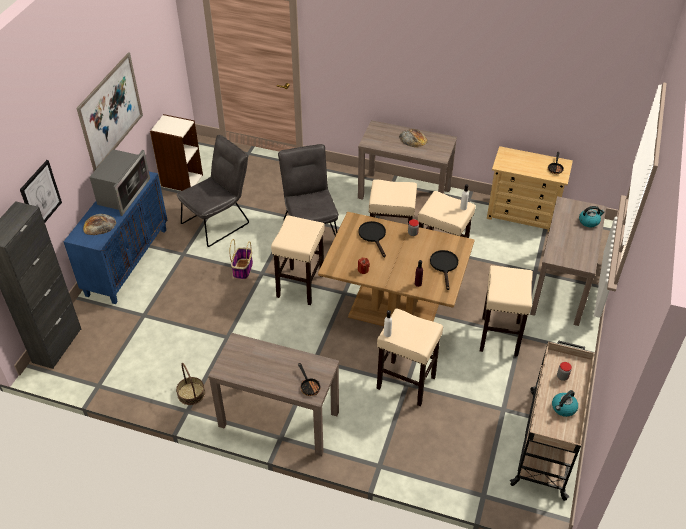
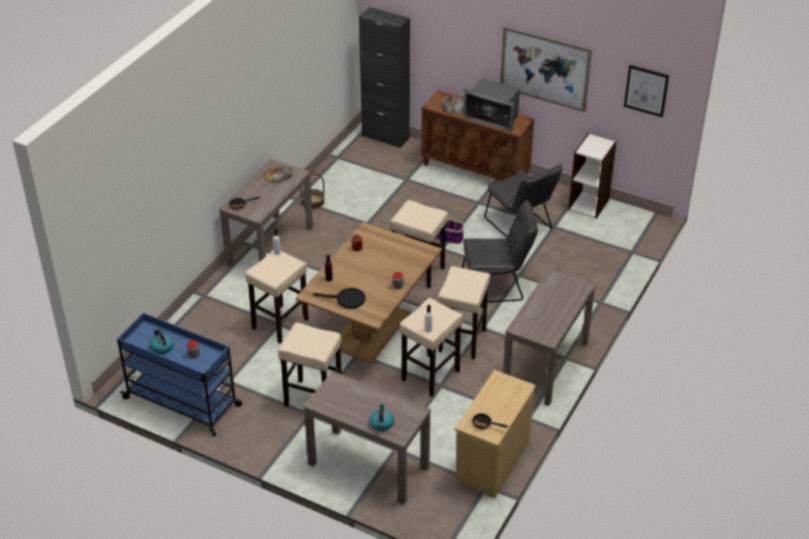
camera: 100 degrees right, 5 degrees down
(40, 196) = (436, 41): picture -> picture (646, 90)
(127, 261) = (475, 170): blue cabinet -> brown cabinet
(373, 236) = (401, 260): black frying pan -> none
(413, 138) = (555, 312): bread -> bread (278, 174)
(547, 441) = (183, 402): beige cart -> blue cart

